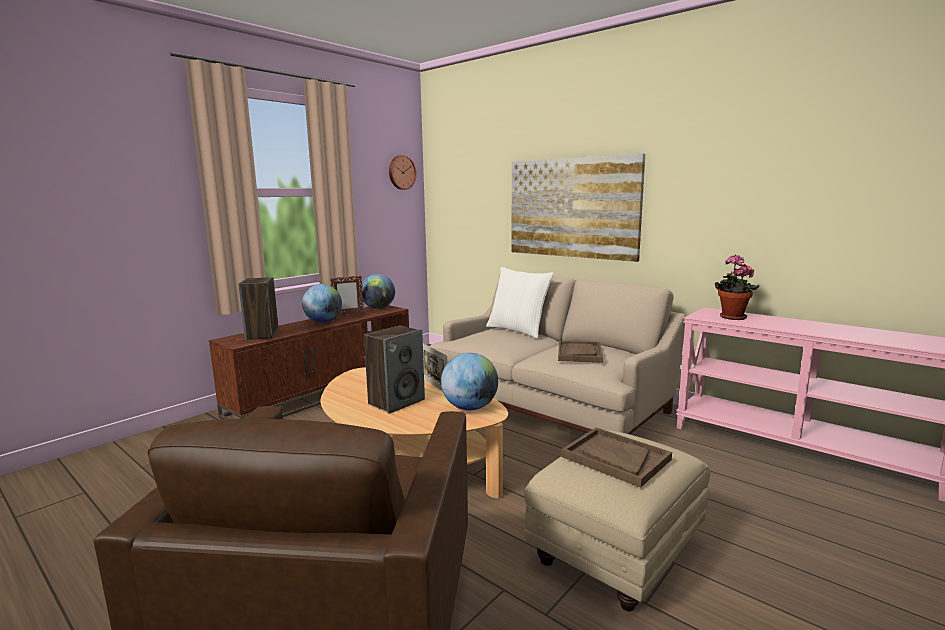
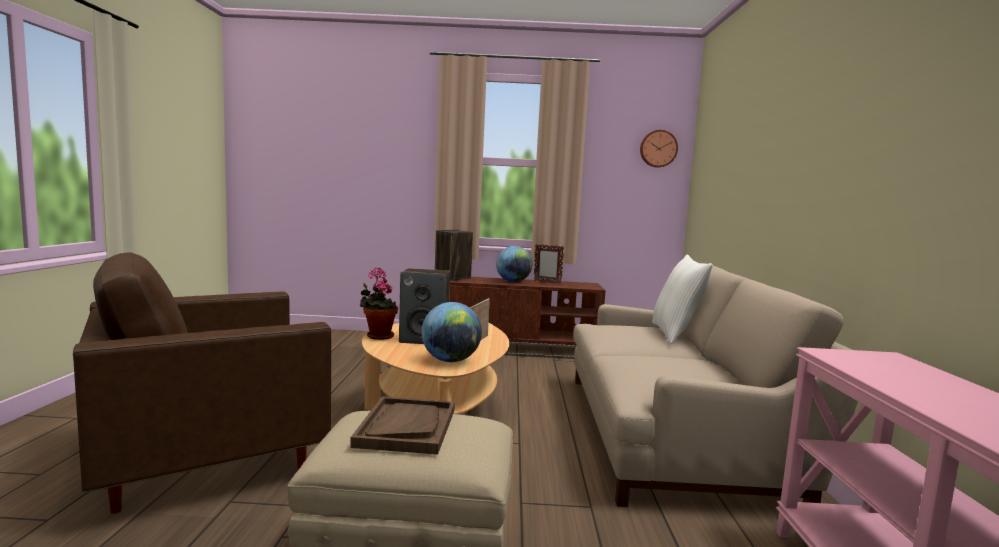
camera: 50 degrees right, 5 degrees down
(378, 308) = (583, 284): globe -> none
(572, 208) = (785, 183): picture -> none
(579, 353) = (664, 365): brown tray -> none
(731, 318) = (880, 368): potted plant -> potted plant (378, 336)

